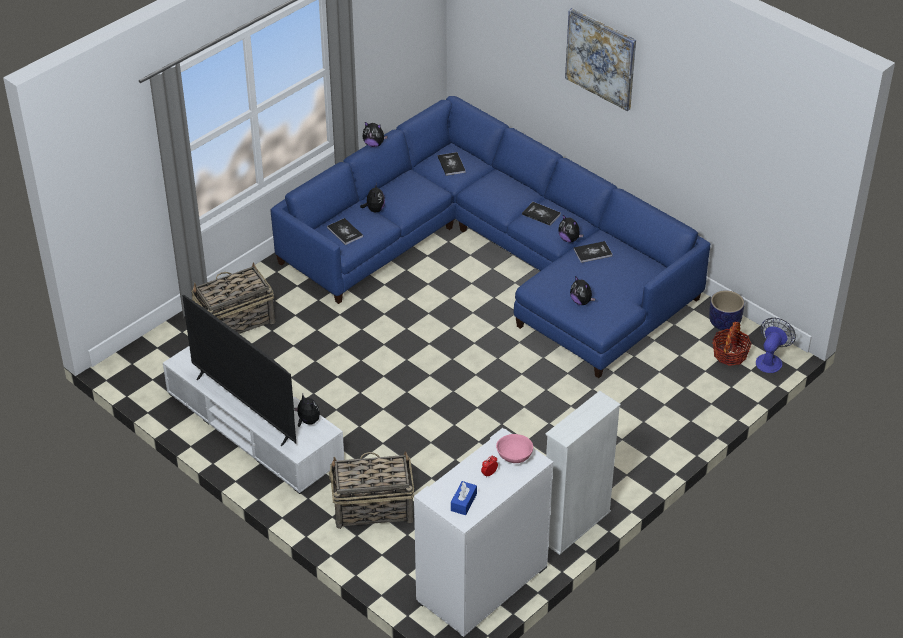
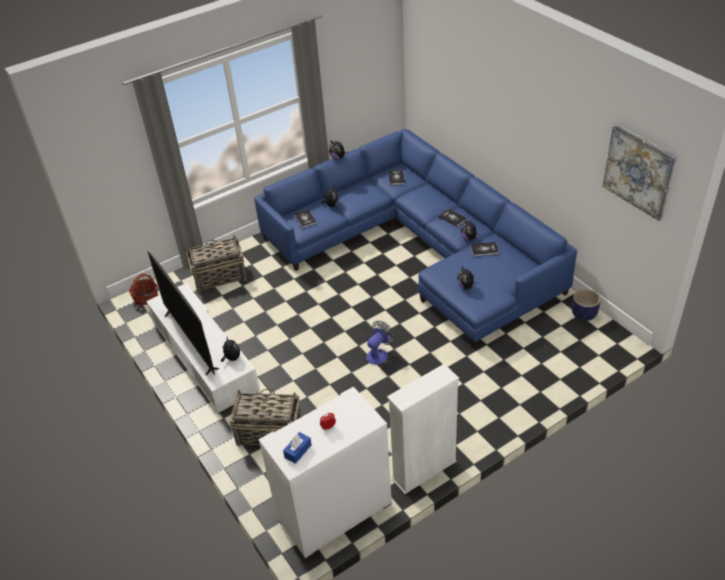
camera: 15 degrees right, 0 degrees up
(515, 457) = (355, 414): pink bowl -> none
(601, 58) = (503, 98): picture -> picture (638, 171)
(730, 354) = (583, 340): basket -> basket (146, 297)
(770, 360) = (616, 348): fan -> fan (379, 354)

